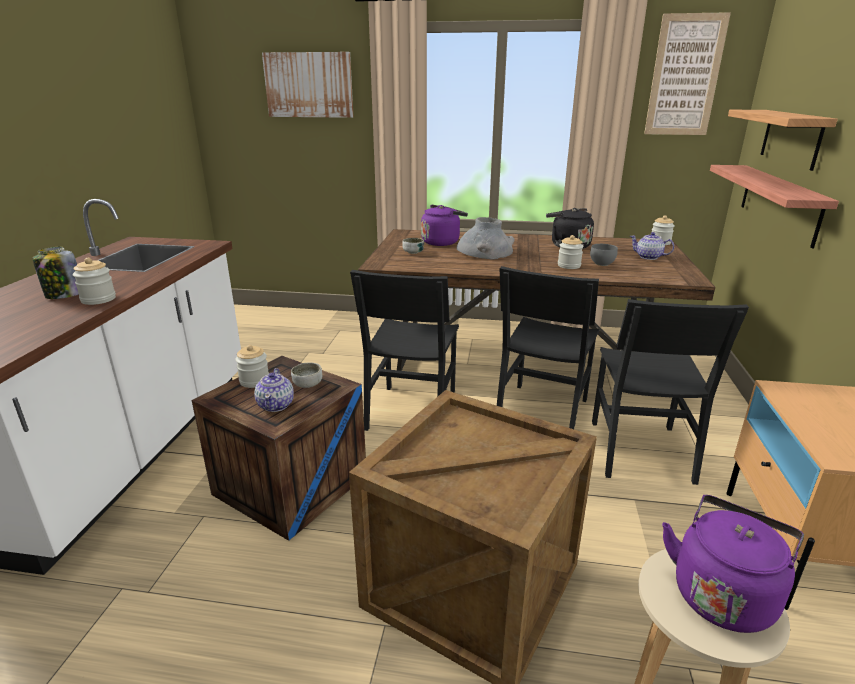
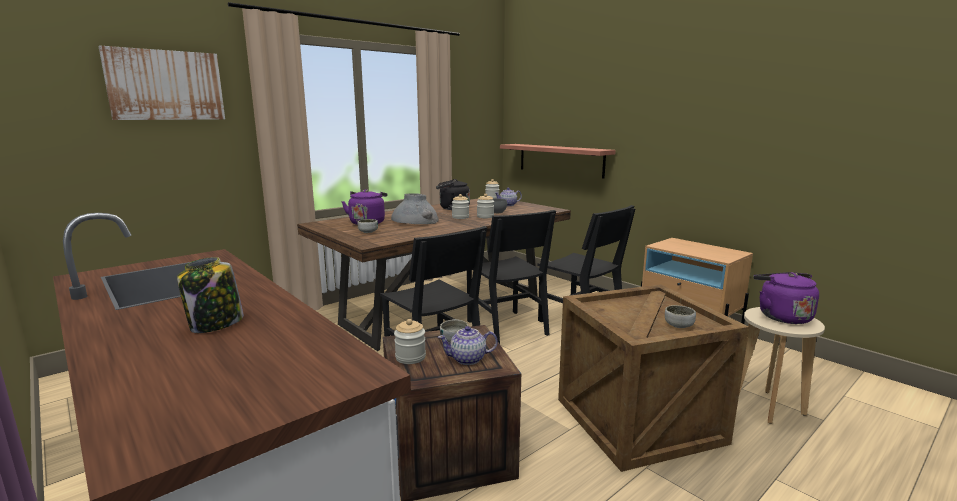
camera: 50 degrees left, 10 degrees down
(98, 299) = (276, 312): jar -> jar (460, 217)
(276, 405) = (468, 359): teapot -> teapot turned 135 degrees clockwise
(472, 491) = (678, 325): none -> bowl
(685, 76) = (471, 89): picture -> none
(791, 138) = (557, 122): shelf -> none

